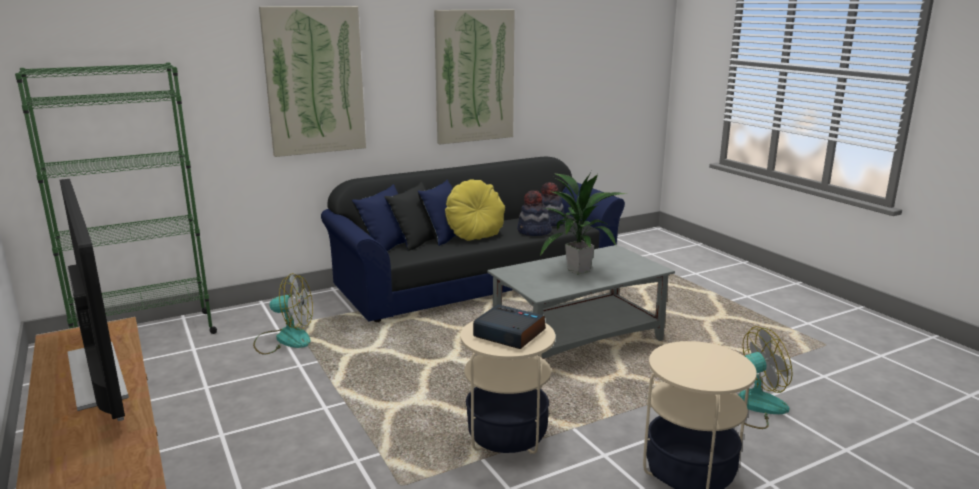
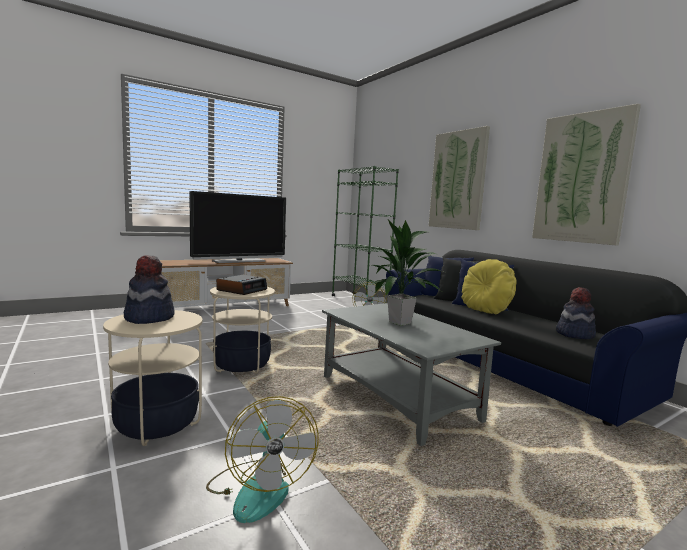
camera: 85 degrees right, 10 degrees down
(534, 232) = (528, 327): hat -> hat (149, 318)

